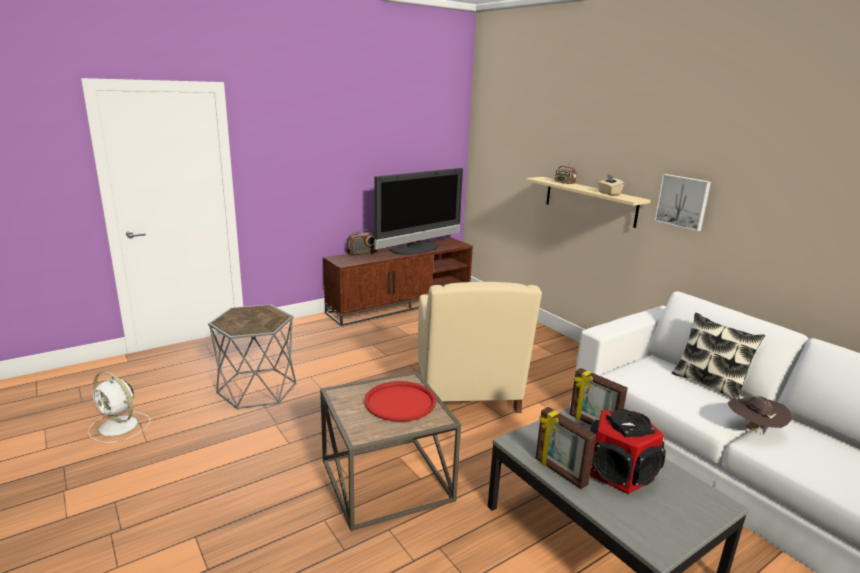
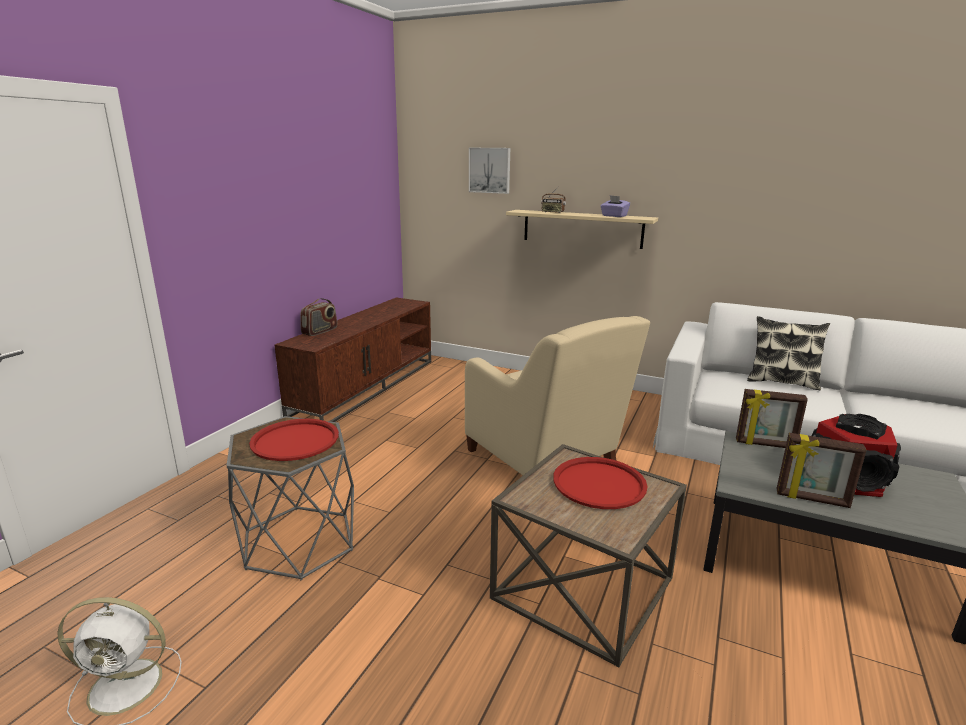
camera: 30 degrees left, 0 degrees up
(256, 320) = (295, 441): none -> red tray
(417, 249) = (376, 315): television -> none
(608, 193) = (614, 216): beige tissue box -> purple tissue box
(683, 201) = (695, 214): picture -> picture (490, 170)
(753, 430) = (858, 409): brown hat -> none

